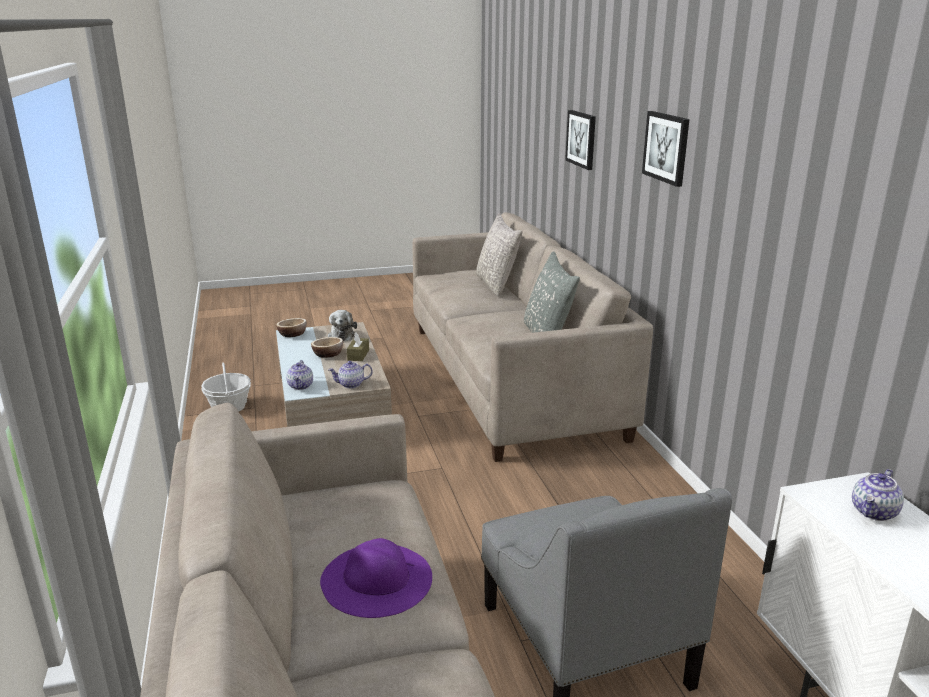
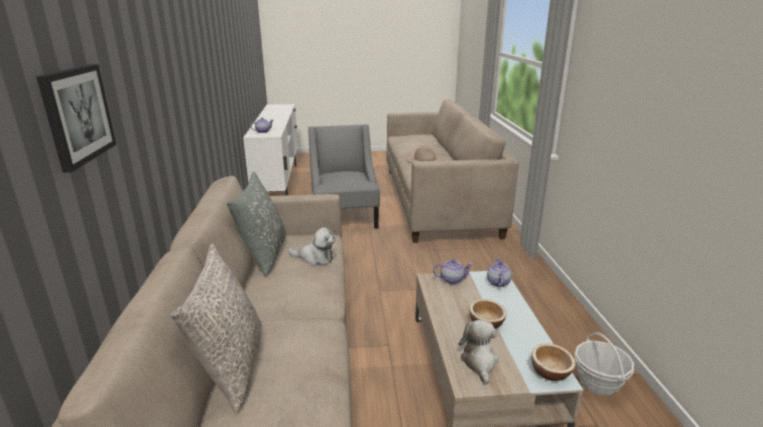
camera: 170 degrees left, 0 degrees up
(358, 355) = (451, 319): brown tissue box -> none
(376, 579) = (425, 159): purple hat -> beige hat
(493, 336) = (315, 258): none -> plush toy
(666, 147) = (166, 58): picture -> none

